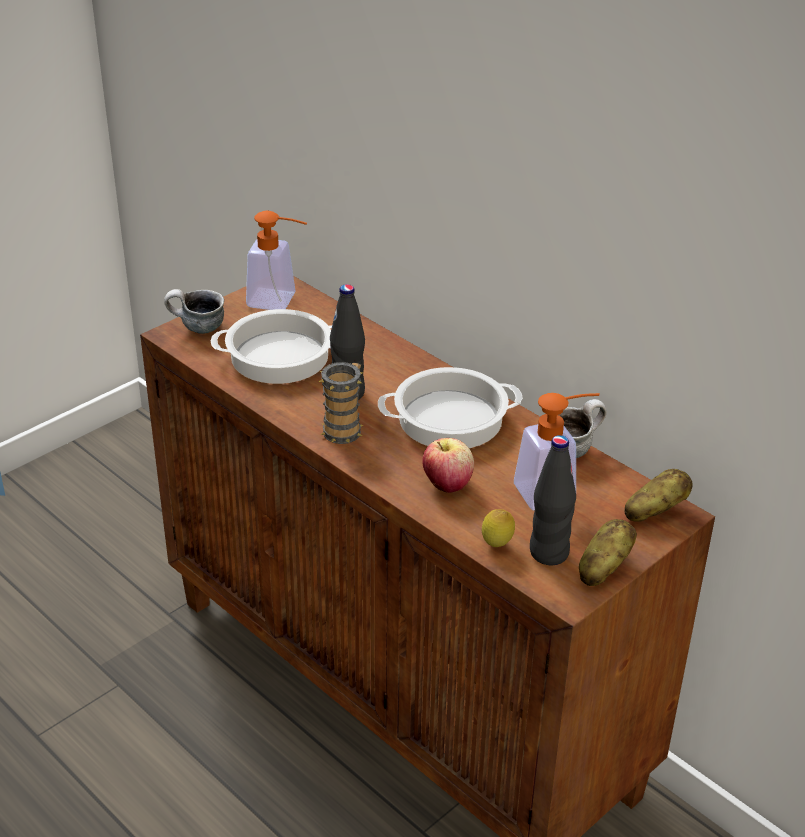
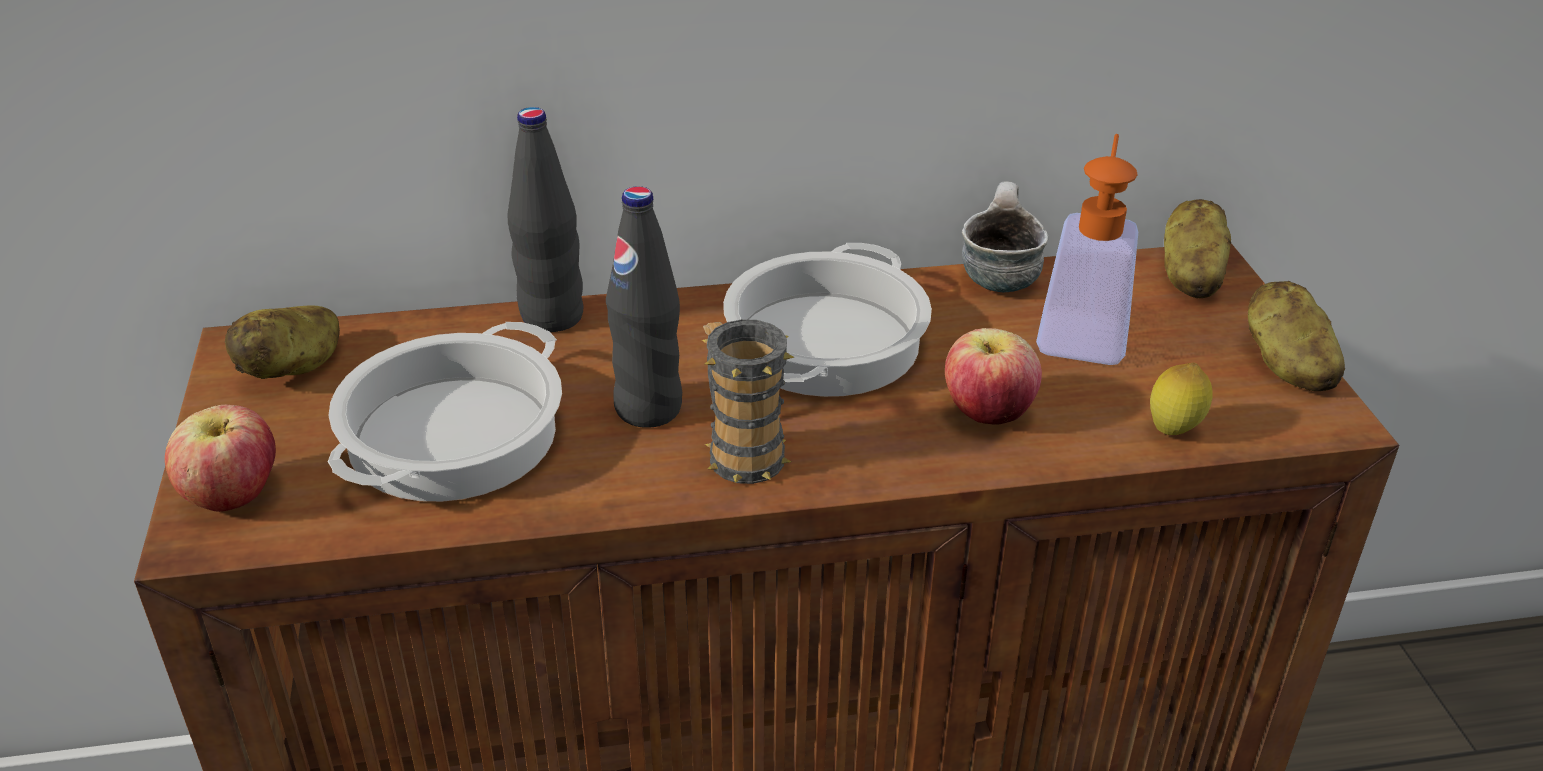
camera: 55 degrees left, 0 degrees up
(197, 329) = (233, 497): mug -> apple
(280, 301) = (294, 368): soap dispenser -> potato
(548, 553) = (1222, 394): black bottle -> black bottle (552, 317)

